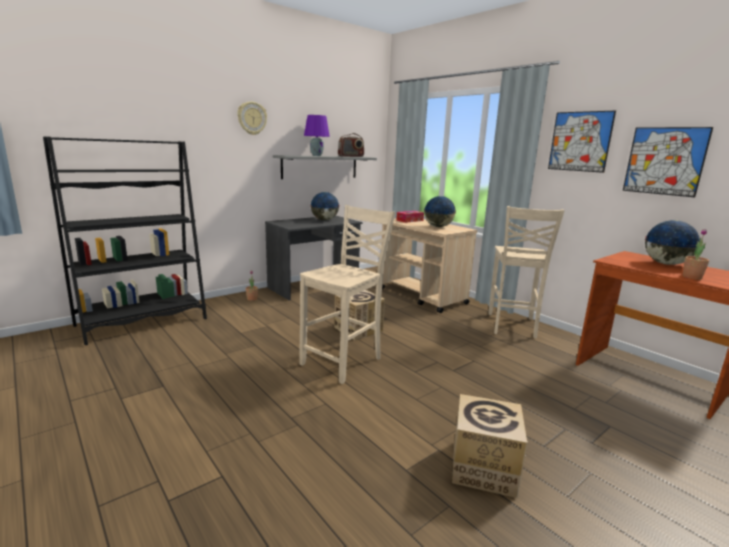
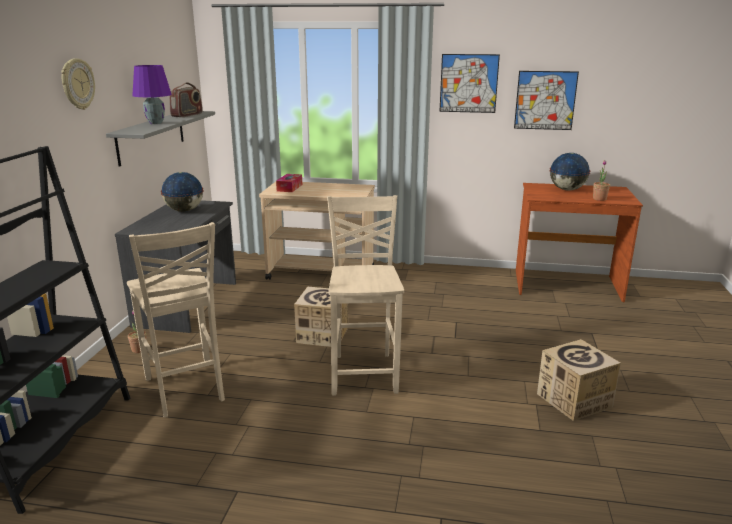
camera: 40 degrees left, 5 degrees up
(438, 226) = (335, 190): globe -> none
(511, 326) = (436, 277): beige chair -> beige chair (185, 390)

